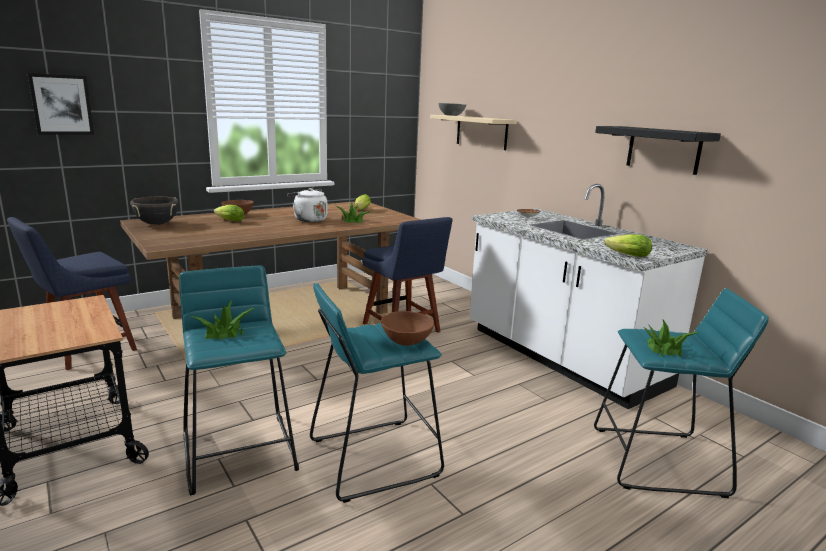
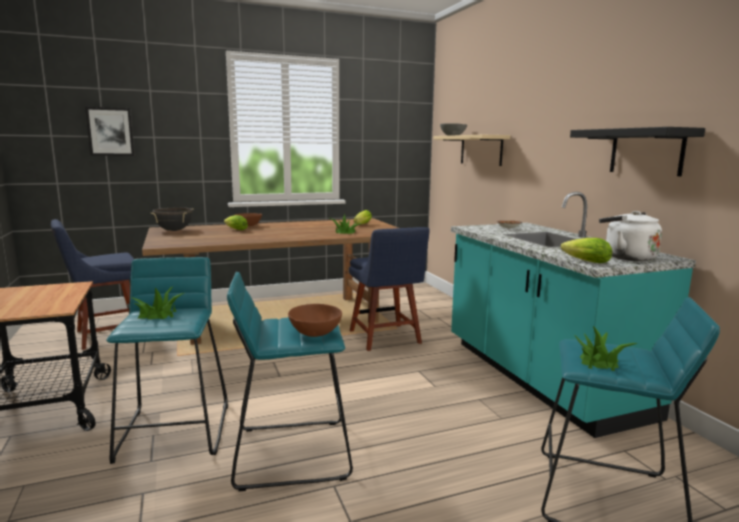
camera: 15 degrees right, 5 degrees down
(308, 219) = (305, 230): white kettle -> white kettle (626, 257)
(561, 357) = (540, 377): white counter -> turquoise counter

